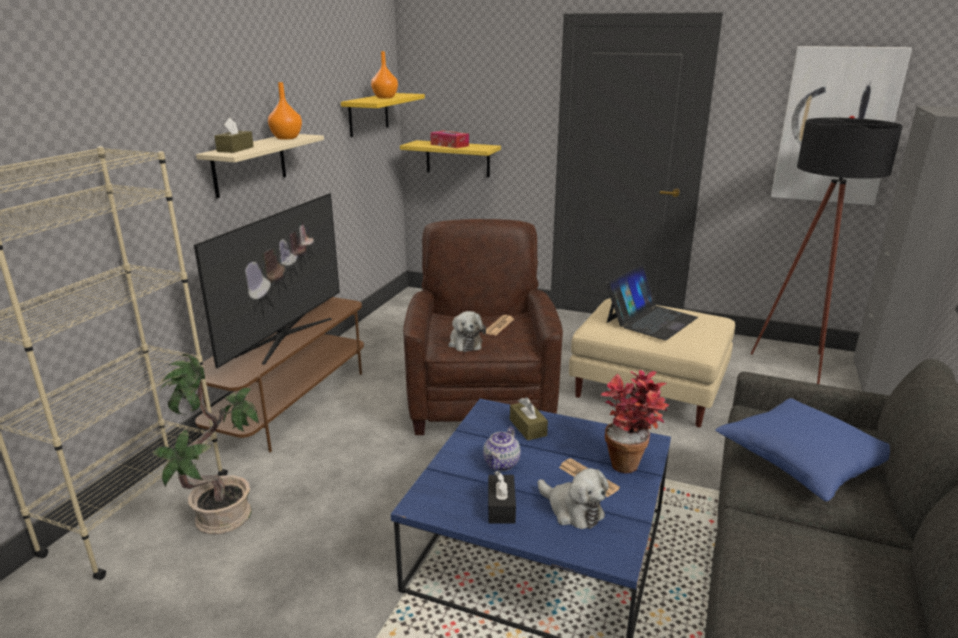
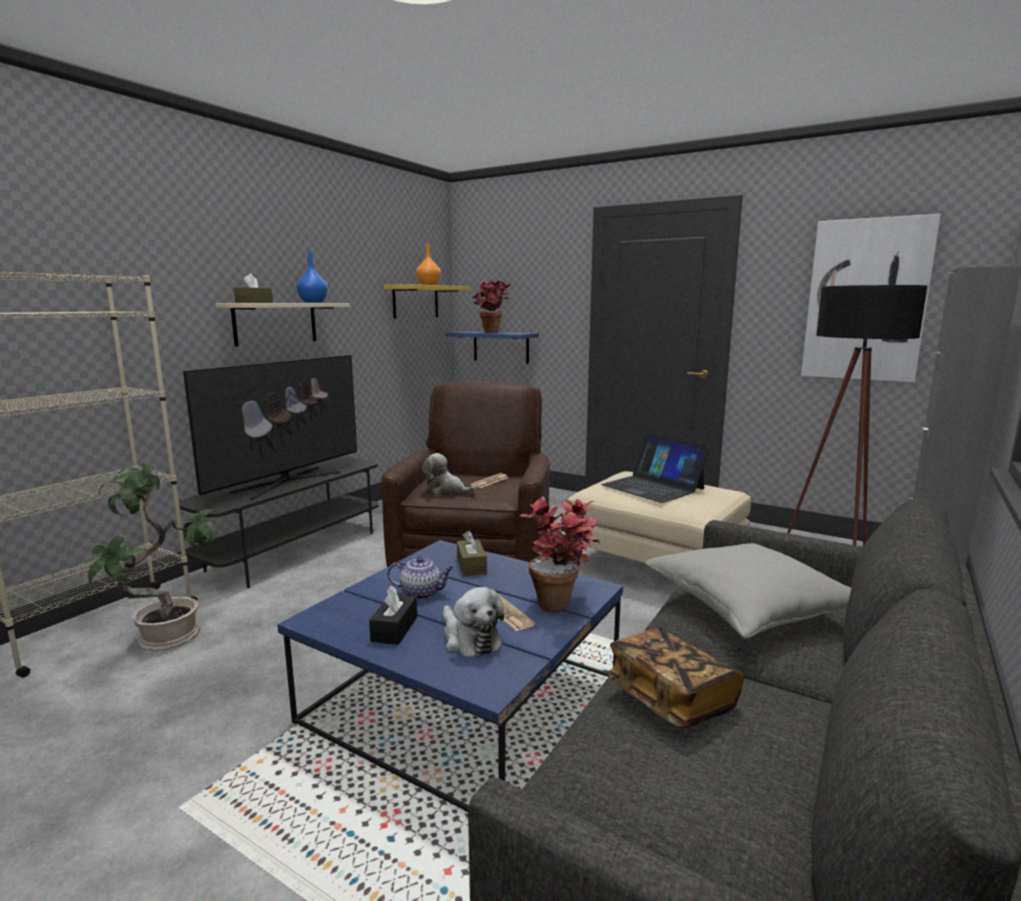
camera: 10 degrees right, 10 degrees down
(286, 138) = (312, 302): orange vase -> blue vase
(292, 402) = (294, 551): brown tv stand -> grey tv stand
(449, 145) = (491, 332): tissue box -> potted plant
(457, 158) = (501, 347): yellow shelf -> blue shelf
(465, 342) = (446, 491): plush toy -> plush toy turned 120 degrees clockwise
(501, 464) = (422, 593): teapot -> teapot turned 120 degrees counterclockwise
(650, 319) = (653, 487): laptop -> laptop turned 90 degrees clockwise
(787, 560) = (671, 698): none -> book
(802, 461) = (747, 607): blue pillow -> grey pillow

